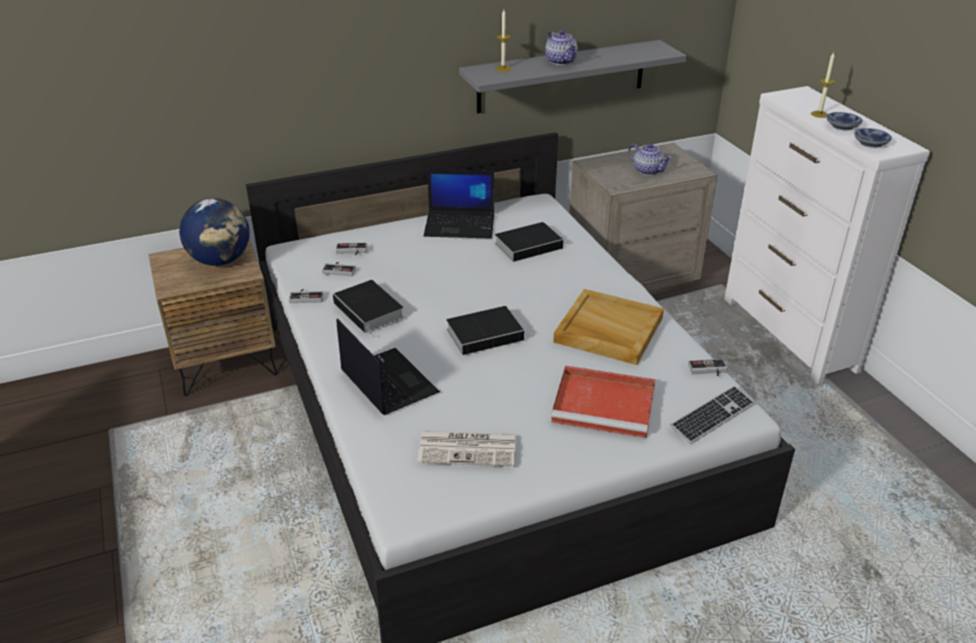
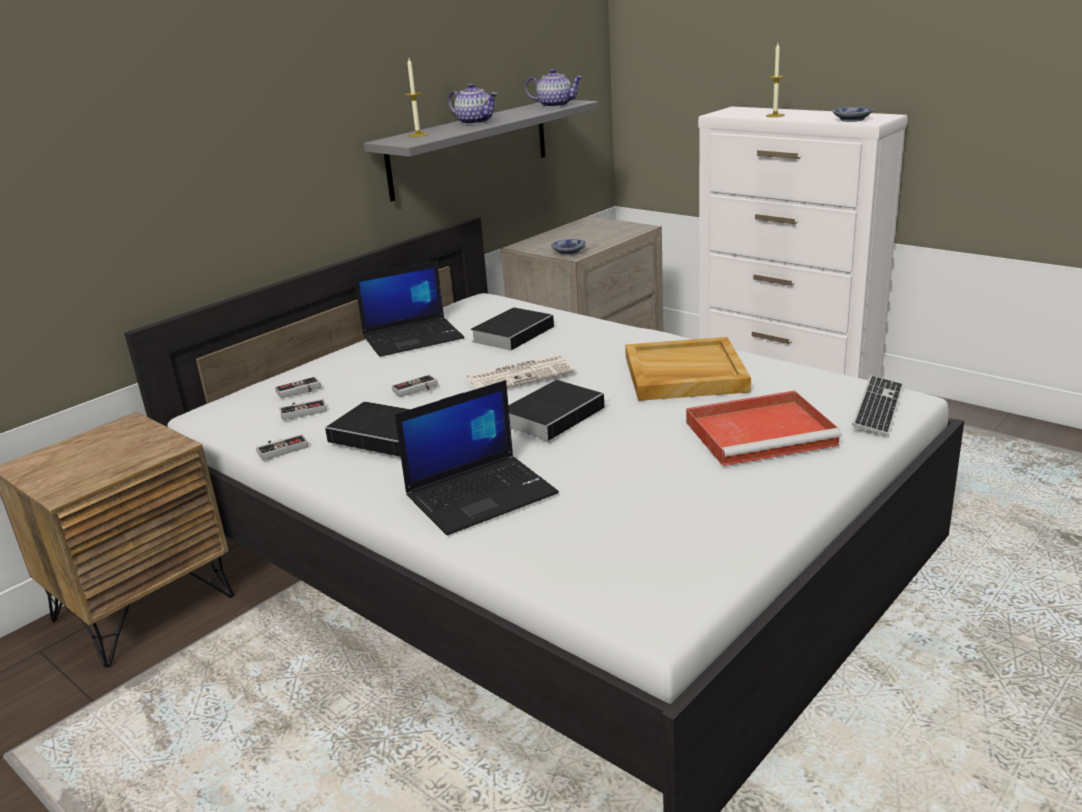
camera: 25 degrees left, 10 degrees down
(221, 260) = (119, 444): globe -> none
(387, 382) = (482, 494): laptop -> laptop turned 120 degrees clockwise
(469, 448) = (659, 521): newspaper -> newspaper (521, 375)
(647, 170) = (589, 238): teapot -> teapot (554, 105)
(708, 371) = (825, 376): game controller -> game controller (417, 390)
(843, 127) = (810, 117): bowl -> bowl (570, 252)

